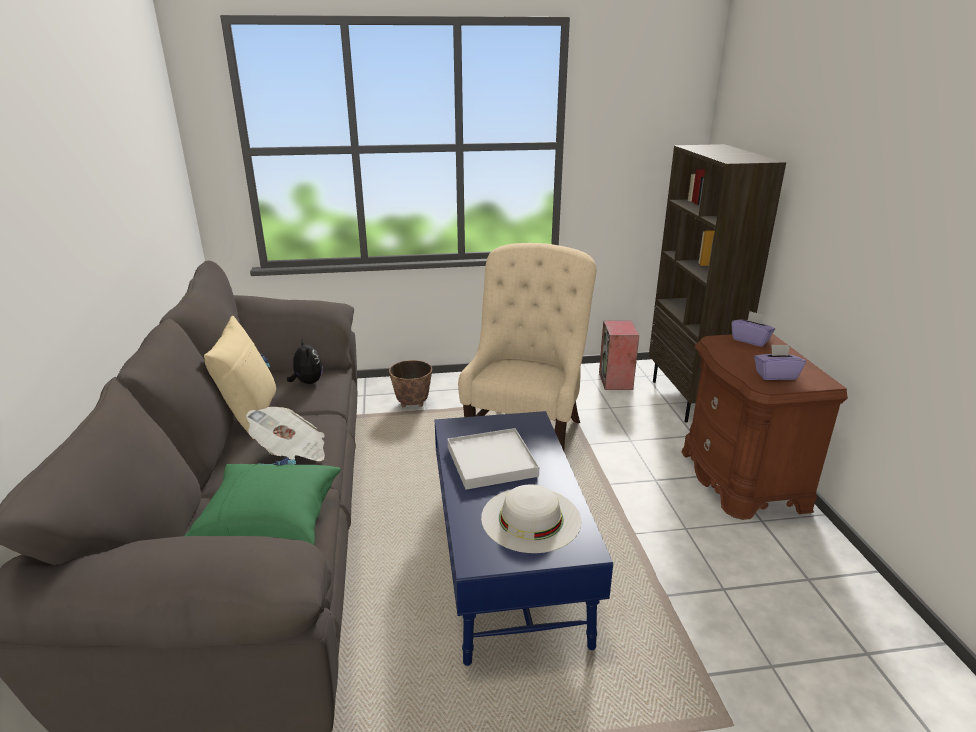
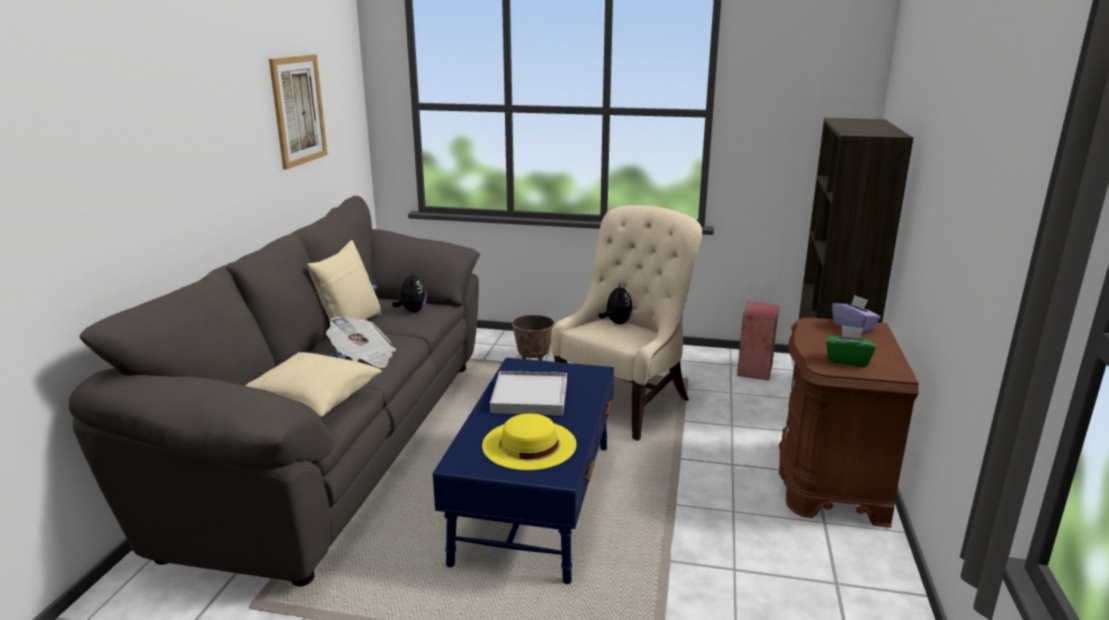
camera: 20 degrees right, 5 degrees down
(132, 166) = (298, 110): none -> picture
(270, 522) = (311, 401): green pillow -> beige pillow
(517, 362) = (616, 322): none -> plush toy
(531, 518) = (529, 444): white hat -> yellow hat
(775, 375) = (847, 360): purple tissue box -> green tissue box

